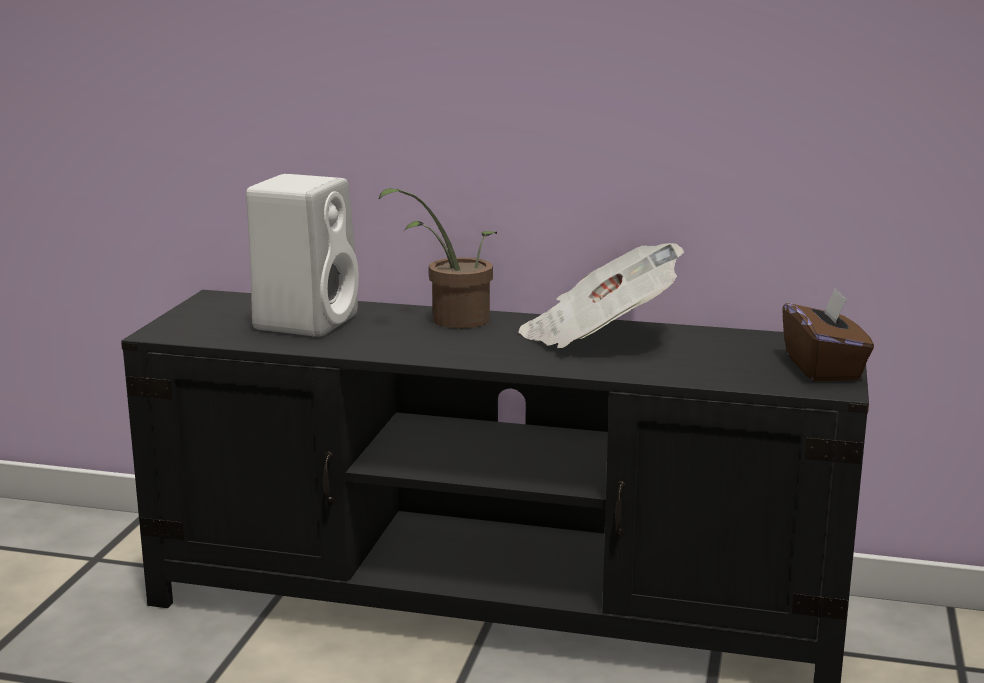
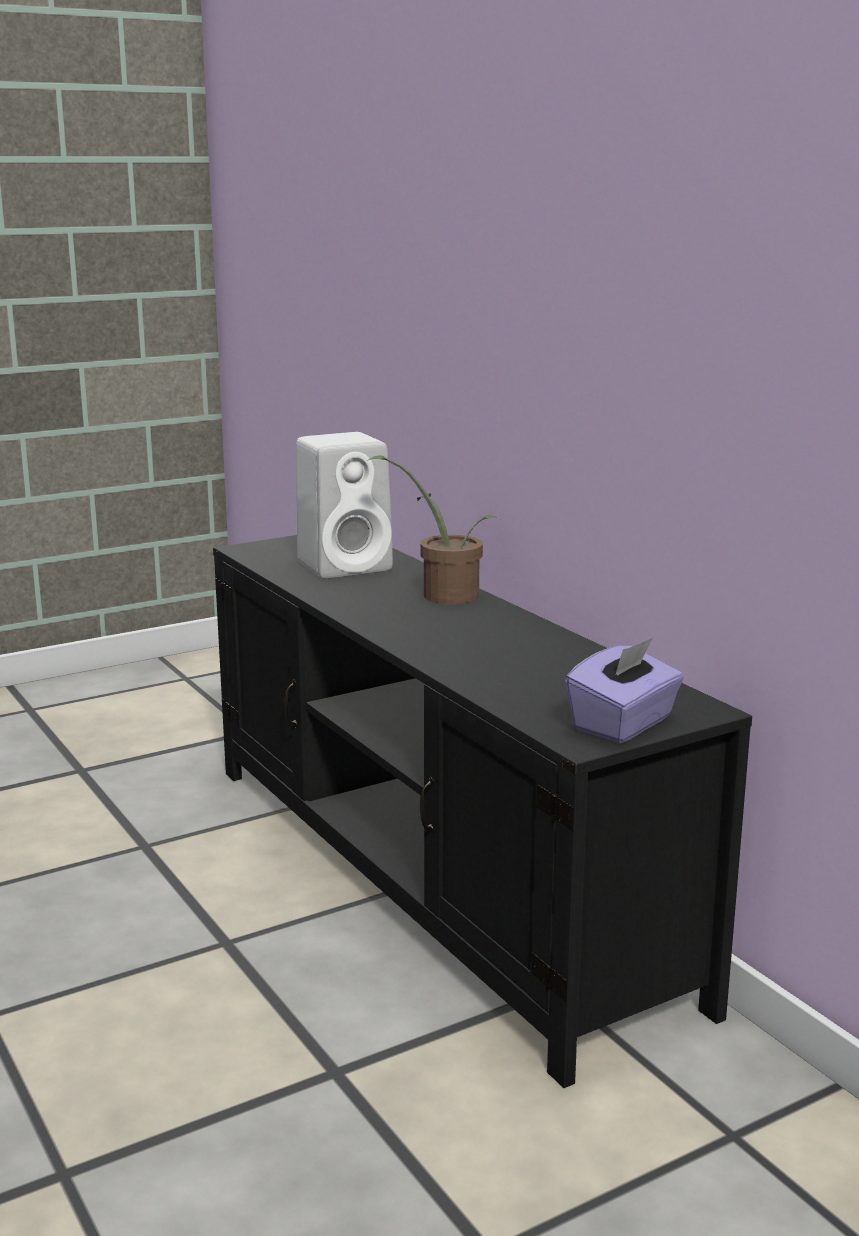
camera: 45 degrees right, 0 degrees up
(598, 336) = (514, 638): newspaper -> none
(823, 368) = (624, 724): brown tissue box -> purple tissue box

